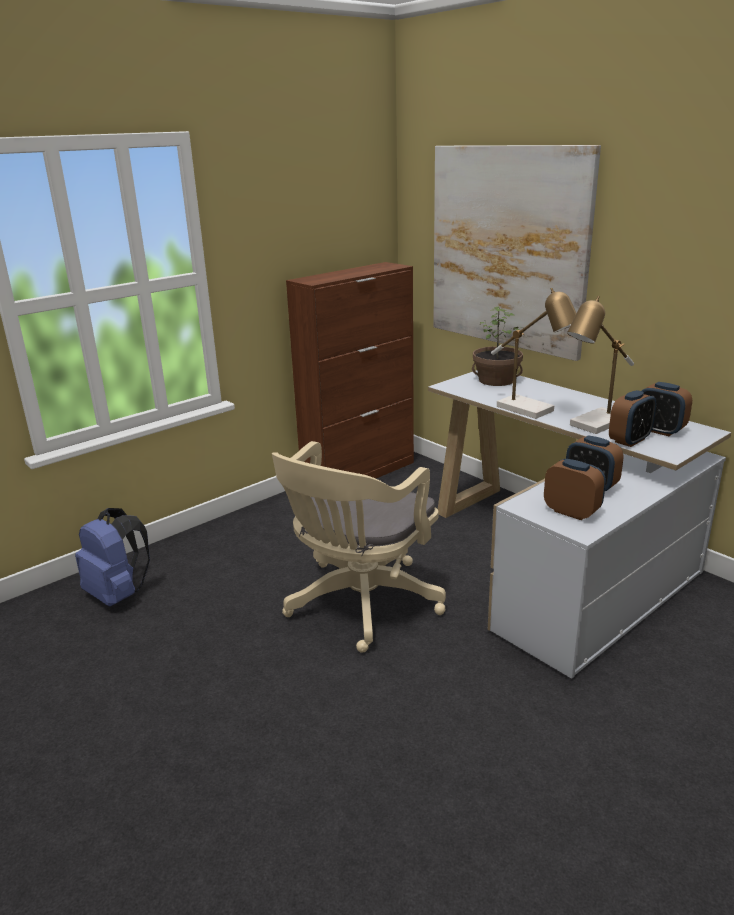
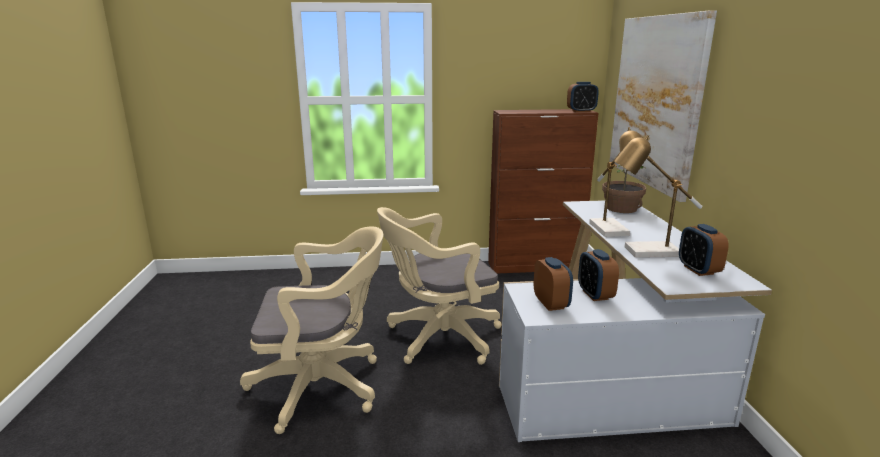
camera: 35 degrees right, 5 degrees down
(118, 594) = (326, 284): blue backpack -> none
(299, 731) = (324, 387): none -> beige office chair
(629, 440) = (656, 268): alarm clock -> alarm clock (581, 111)

